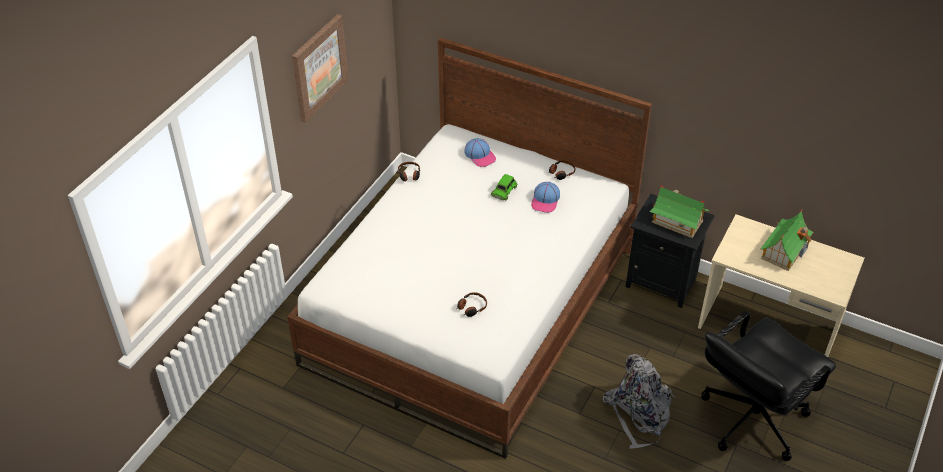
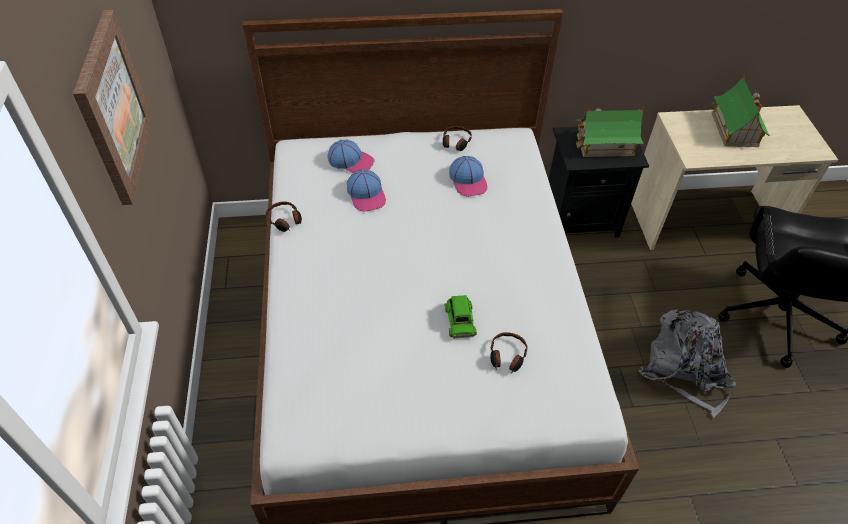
camera: 35 degrees left, 5 degrees up
(471, 181) = (366, 195): none -> cap
(504, 190) = (413, 189): green toy car -> green toy car (459, 320)

